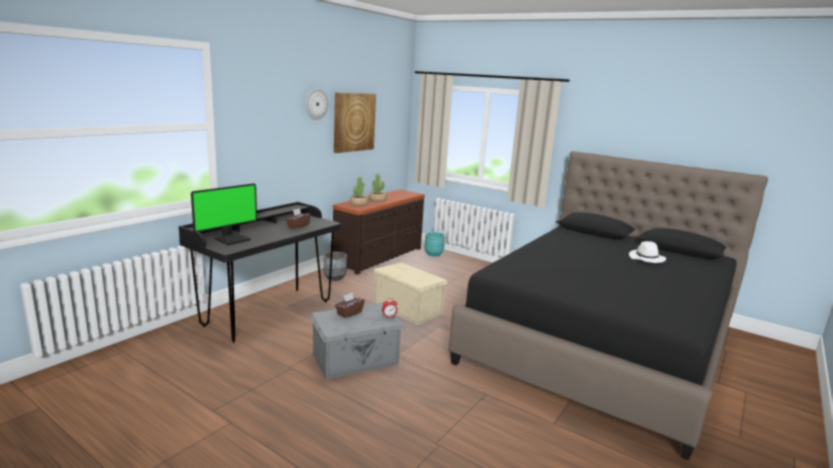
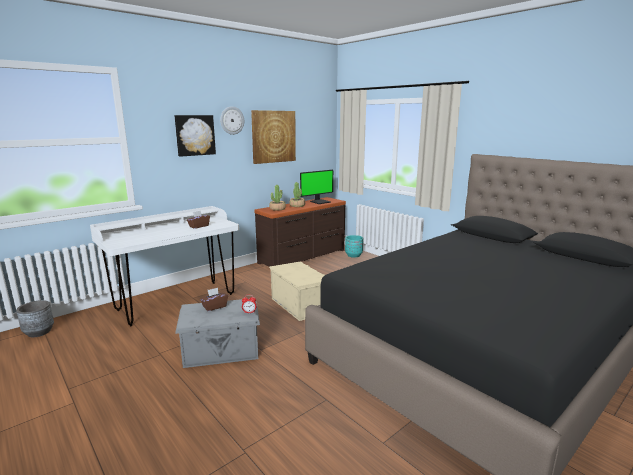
camera: 15 degrees right, 0 degrees up
(232, 239) = (131, 236): monitor -> monitor (320, 202)
(268, 313) = (176, 302): black desk -> white desk
(280, 120) = (195, 135): none -> picture
(335, 277) = (253, 273): grey planter -> grey planter (39, 332)
(646, 259) = (535, 265): white hat -> none

